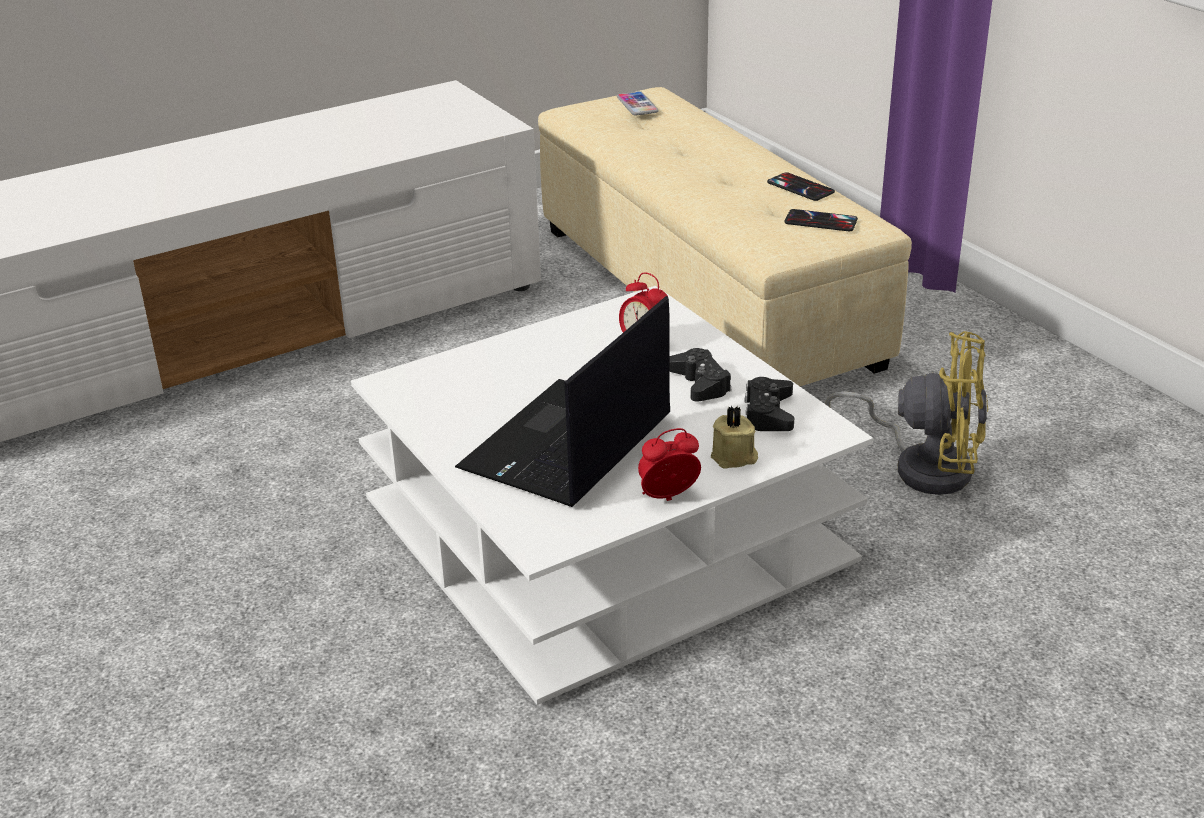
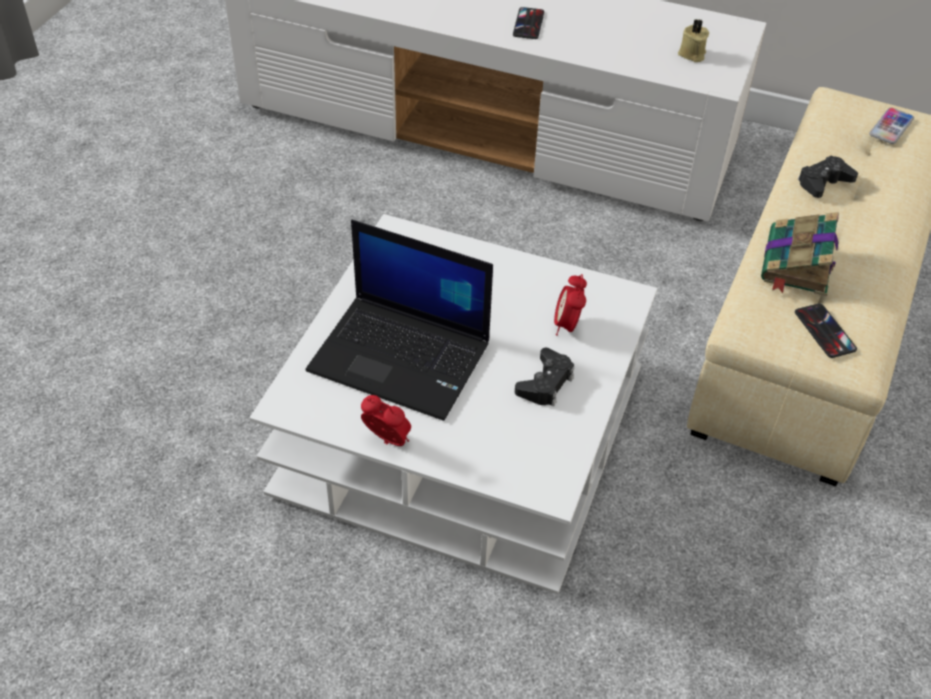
camera: 50 degrees right, 15 degrees up
(567, 446) = (402, 356): laptop -> laptop turned 150 degrees counterclockwise
(734, 457) = (468, 452): beige candle -> beige candle (692, 54)
(735, 201) = (797, 264): none -> book
(768, 413) = (543, 442): black game controller -> black game controller (823, 182)
(800, 187) = (868, 290): phone -> phone (528, 24)
(923, 465) = (723, 576): yellow fan -> none

